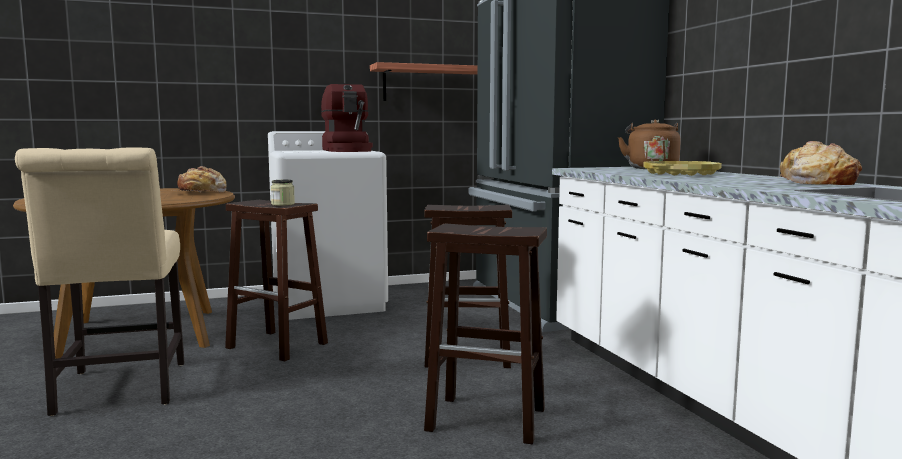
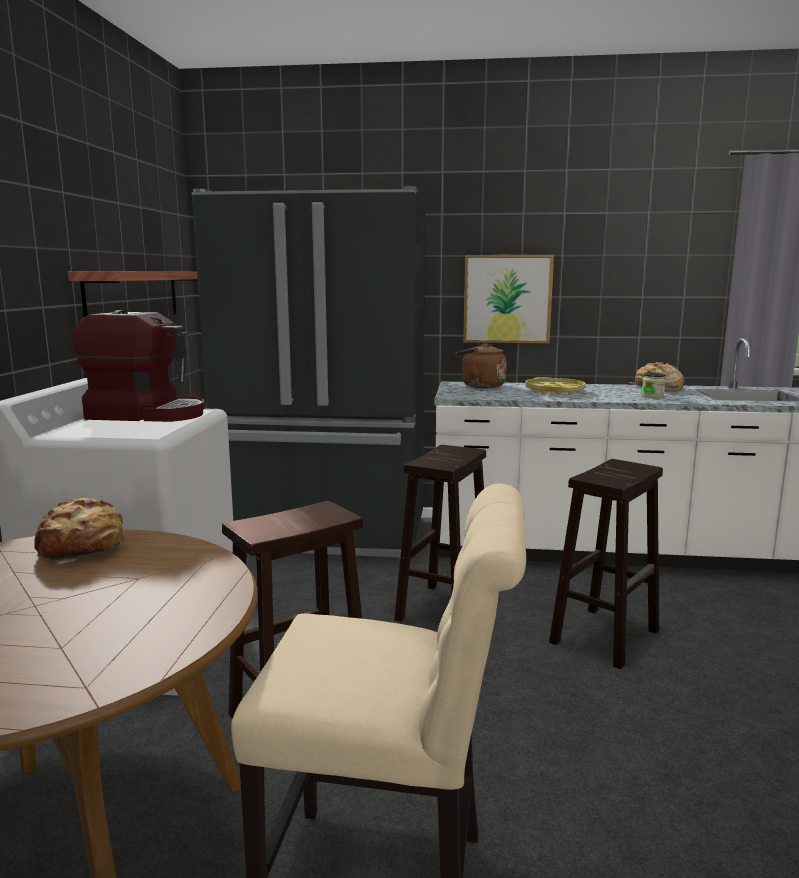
camera: 65 degrees left, 5 degrees up
(283, 204) = (320, 515): jar -> jar (652, 396)
(733, 71) = (507, 299): none -> picture

